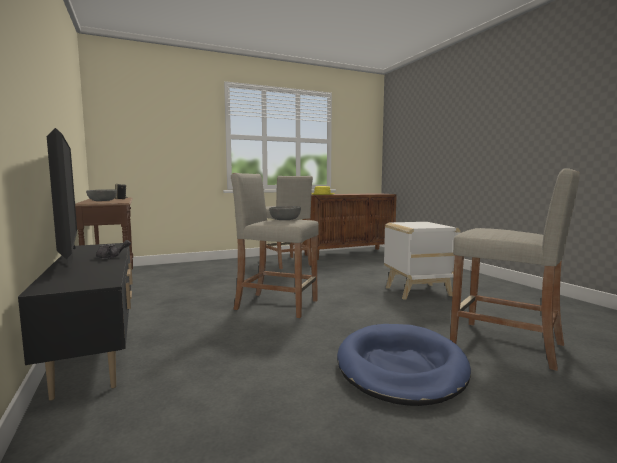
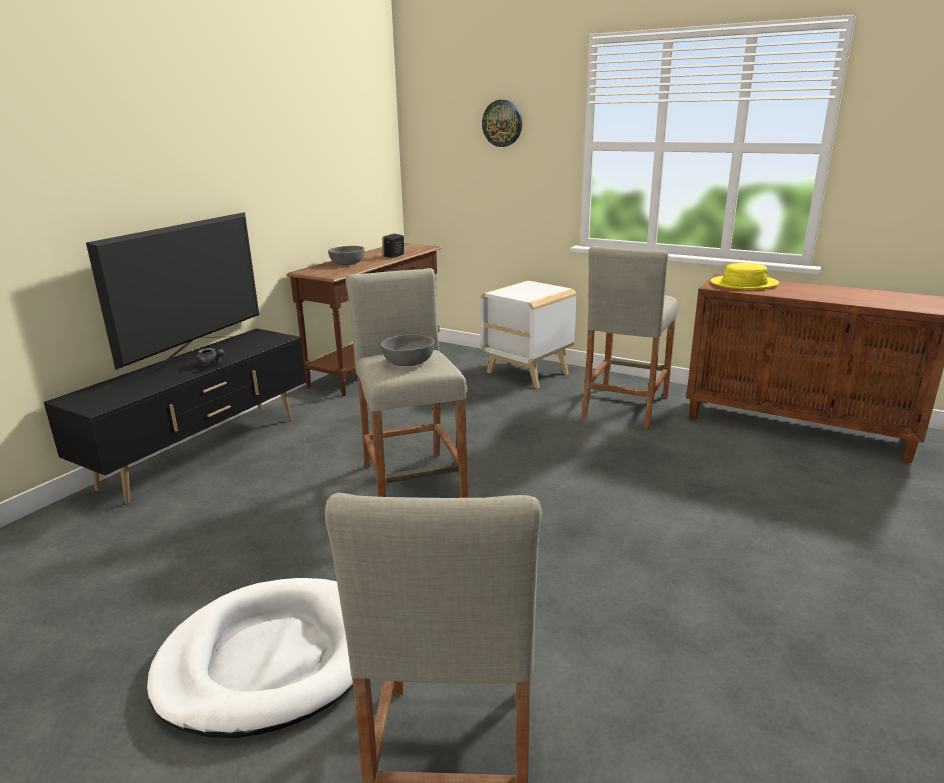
camera: 55 degrees right, 15 degrees up
(173, 121) = (502, 123): none -> wall clock
(400, 367) = (269, 660): blue dog bed -> white dog bed
(417, 291) = (647, 579): white side table -> white side table (526, 372)

